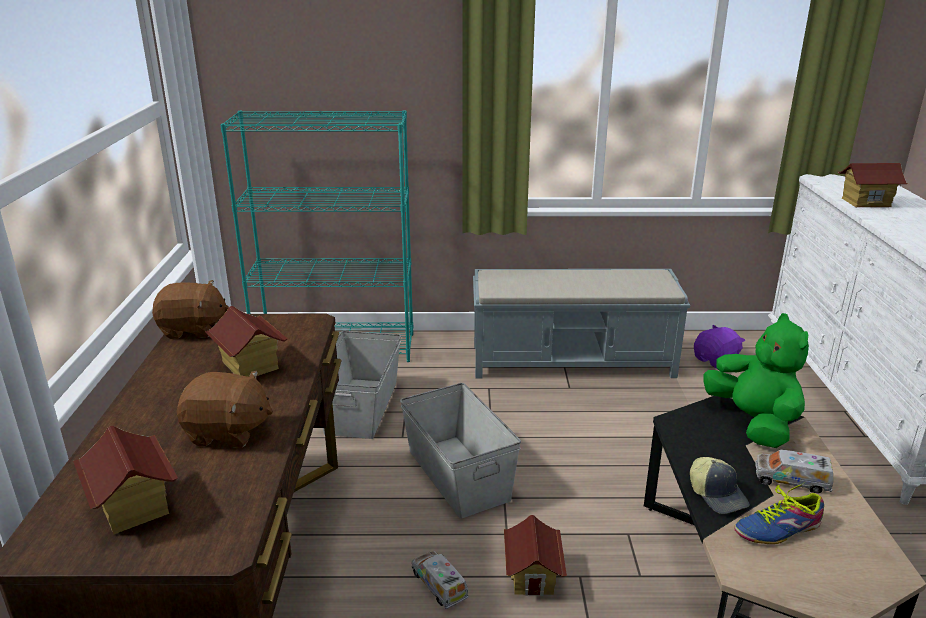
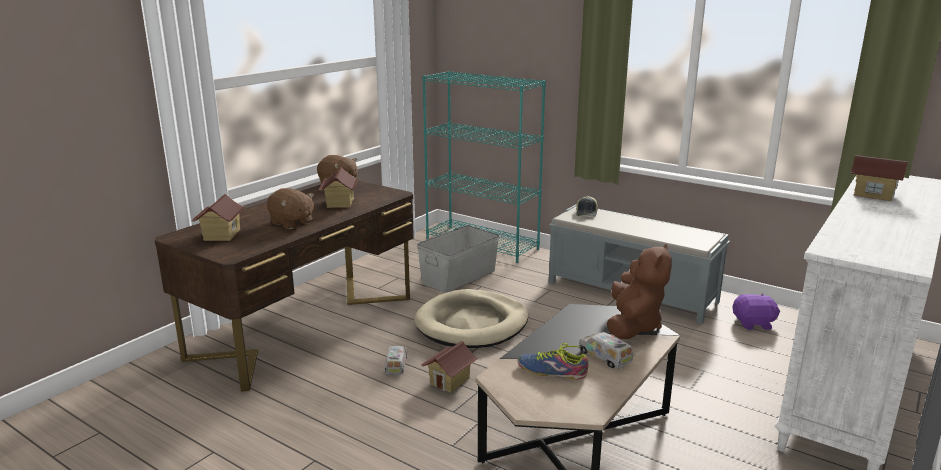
camera: 35 degrees right, 5 degrees down
(458, 474) = (472, 324): grey storage box -> beige dog bed
(717, 495) = (542, 346): cap -> cap (587, 213)
(753, 422) = (633, 326): green plush toy -> brown plush toy

